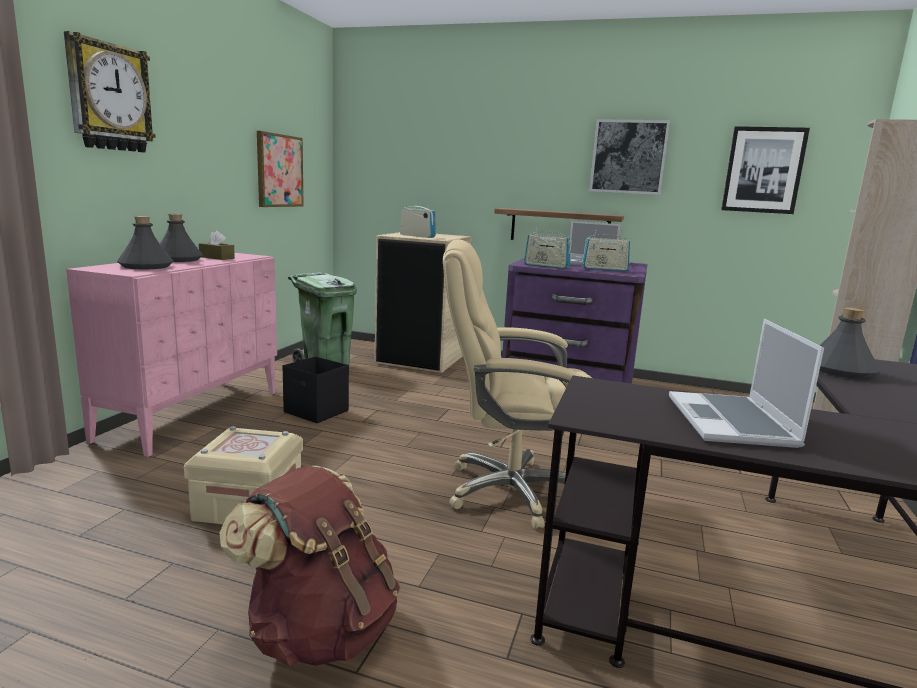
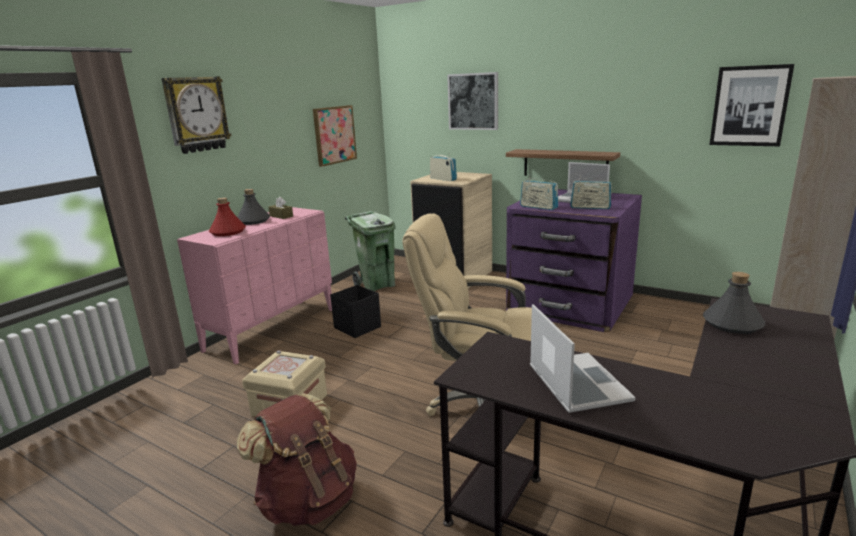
camera: 15 degrees right, 5 degrees up
(146, 266) = (228, 232): grey bottle -> red bottle
(628, 157) = (622, 100): picture -> picture (473, 101)
(732, 422) = (576, 383): laptop -> laptop turned 150 degrees clockwise

